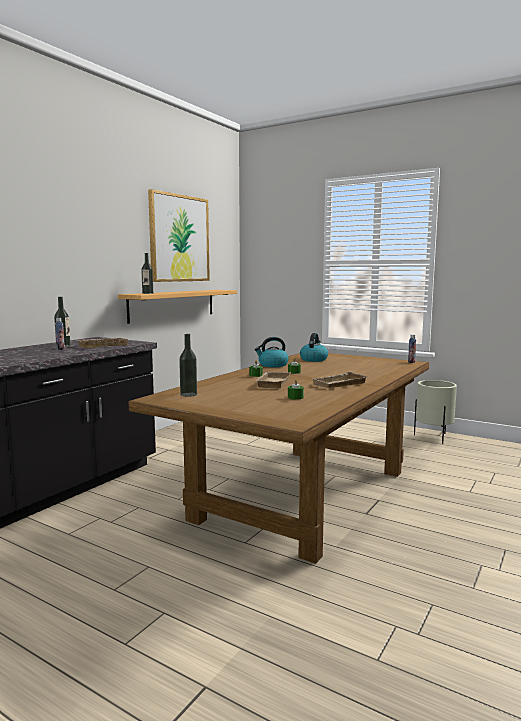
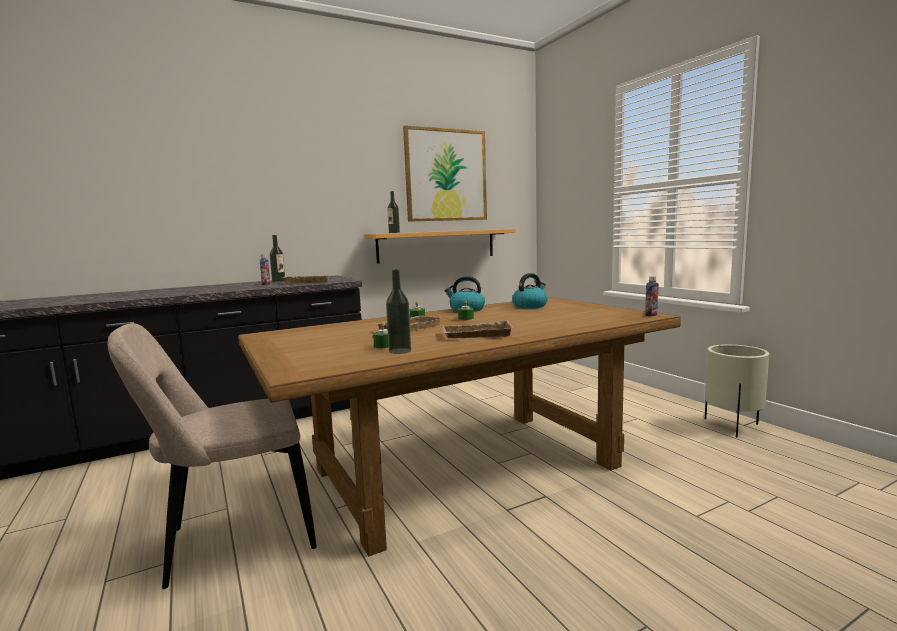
camera: 30 degrees right, 0 degrees up
(188, 394) = (298, 333): bottle -> bottle (400, 351)
(195, 584) = (233, 540): none -> beige chair

